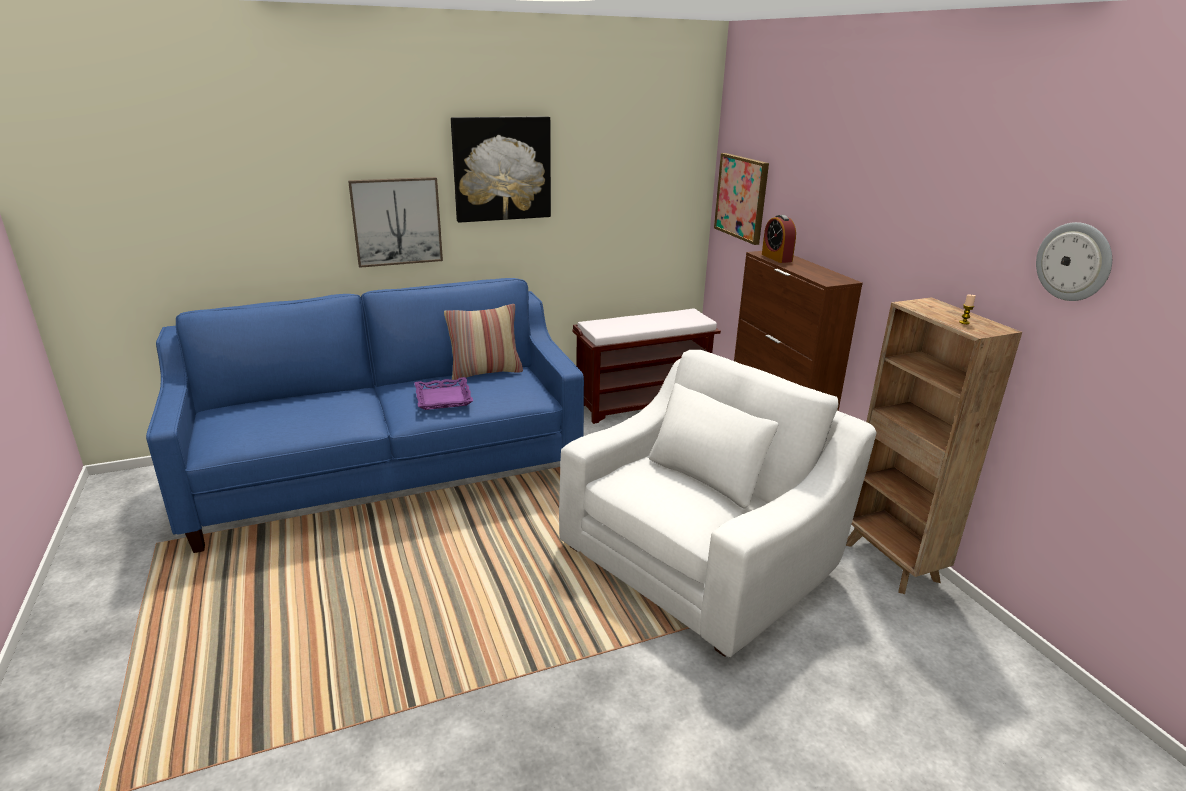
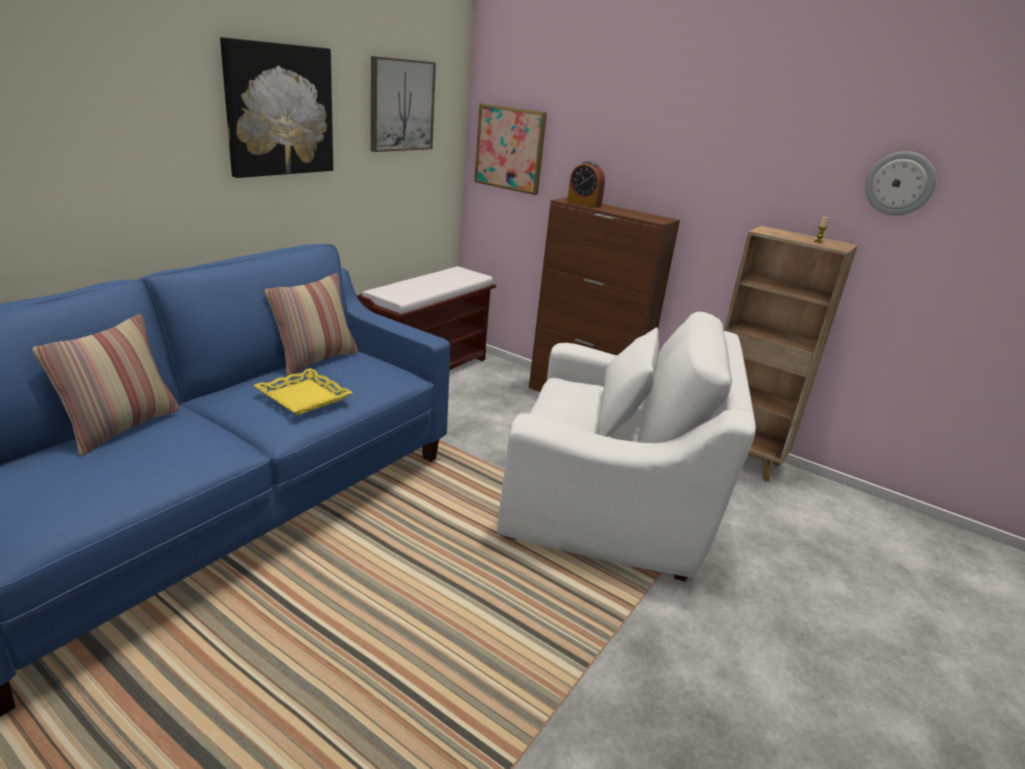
camera: 35 degrees left, 0 degrees up
(320, 395) = (121, 427): none -> pillow
(397, 221) = (158, 177): picture -> picture (401, 105)
(444, 398) = (304, 397): purple tray -> yellow tray
(700, 557) = (613, 500): white armchair -> white armchair turned 90 degrees clockwise

